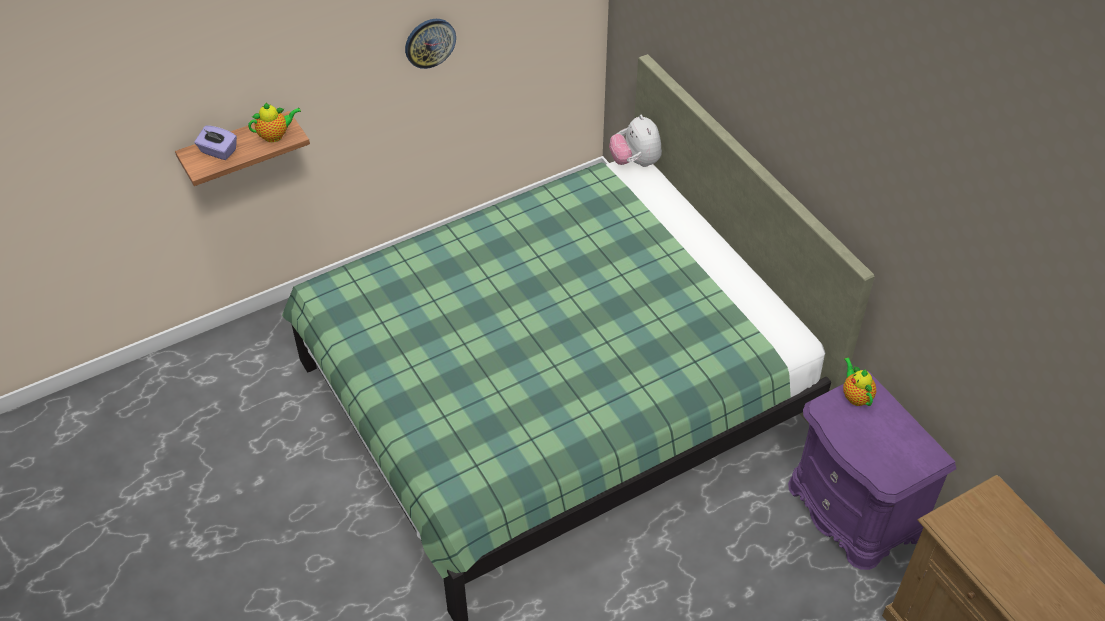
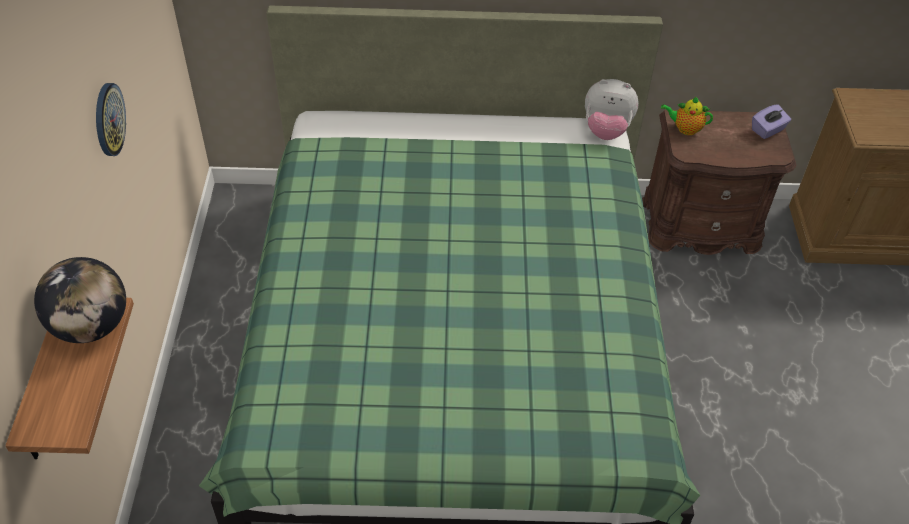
camera: 60 degrees left, 0 degrees up
(218, 151) = (59, 397): purple tissue box -> purple tissue box (768, 130)
(275, 135) = (91, 326): teapot -> globe
(635, 162) = (314, 119): plush toy -> plush toy (606, 130)
(851, 512) = (702, 228): purple nightstand -> brown nightstand

